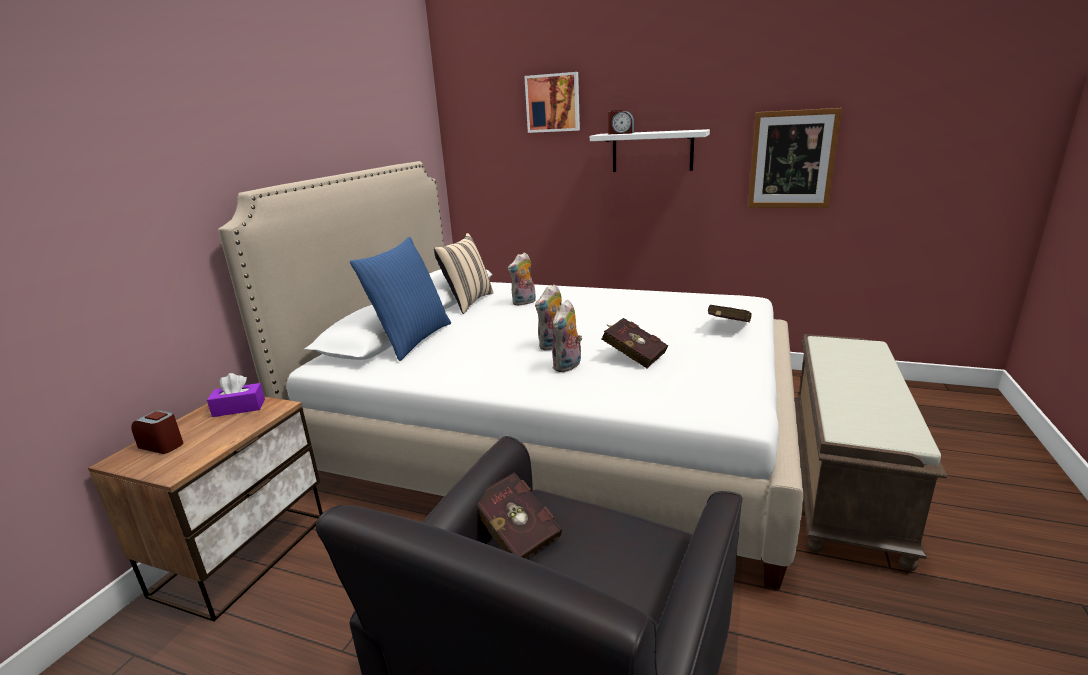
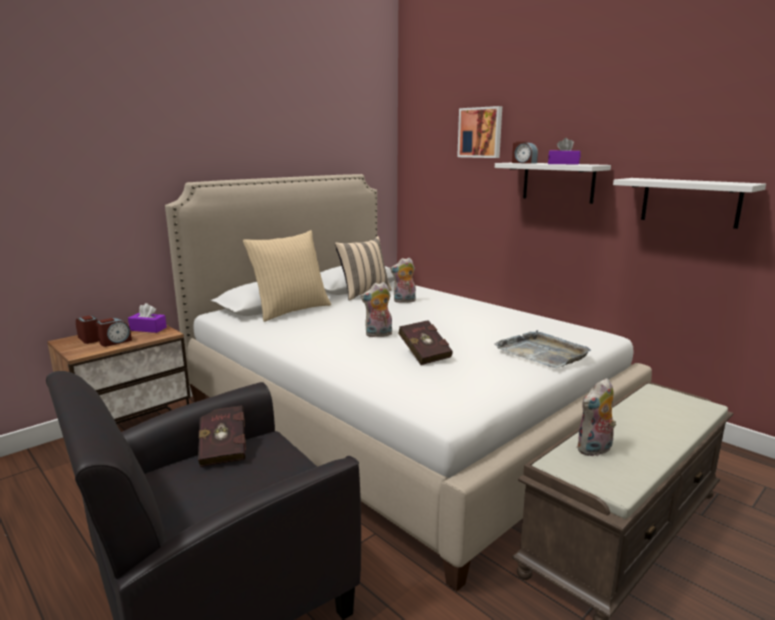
camera: 25 degrees right, 5 degrees down
(212, 439) = (115, 342): none -> alarm clock
(411, 340) = (290, 310): blue pillow -> beige pillow
(568, 366) = (367, 351): plush toy -> plush toy (595, 450)
(665, 131) = (563, 164): none -> purple tissue box
(727, 327) = (542, 352): red book -> grey tray
(792, 160) = (690, 202): picture -> white shelf

